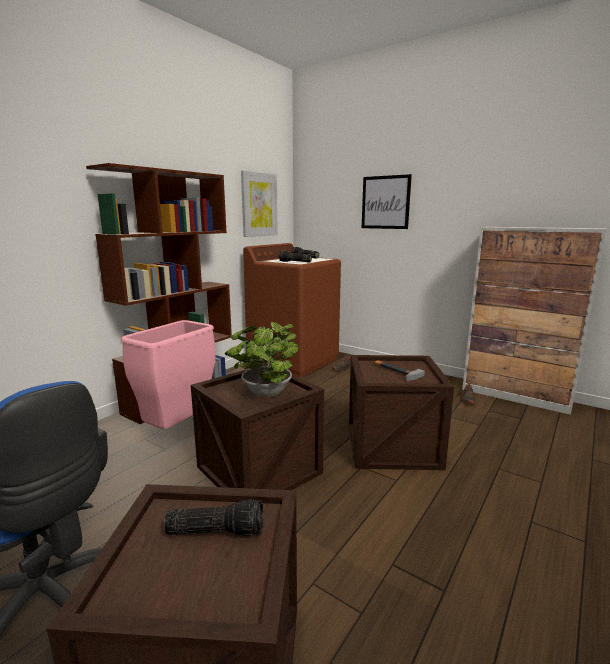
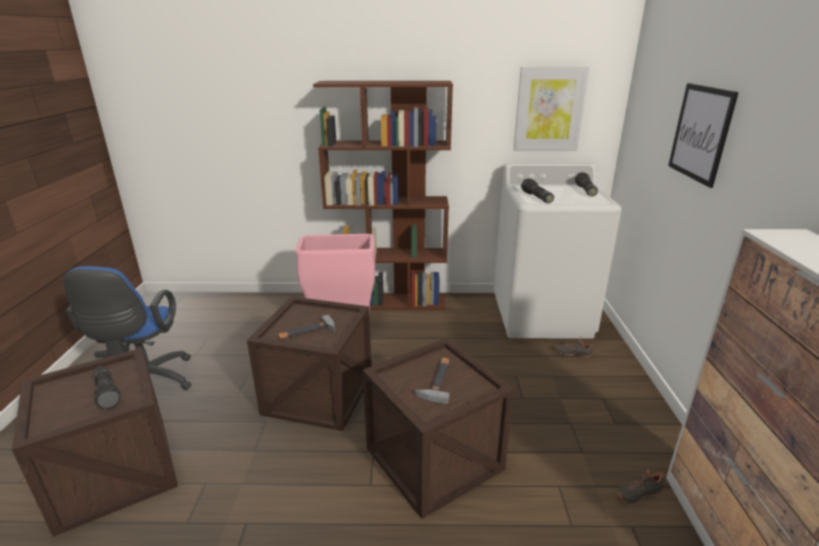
camera: 55 degrees right, 10 degrees up
(265, 394) = (307, 332): potted plant -> hammer
(294, 360) = (542, 315): brown washing machine -> white washing machine

